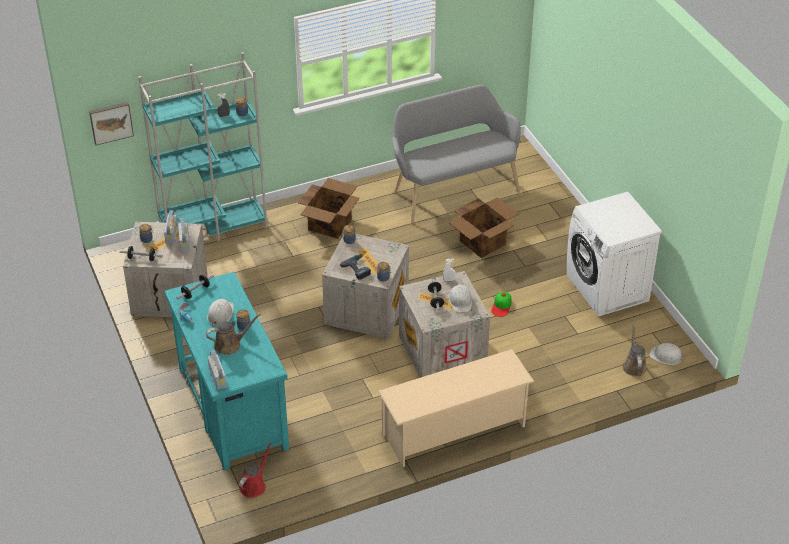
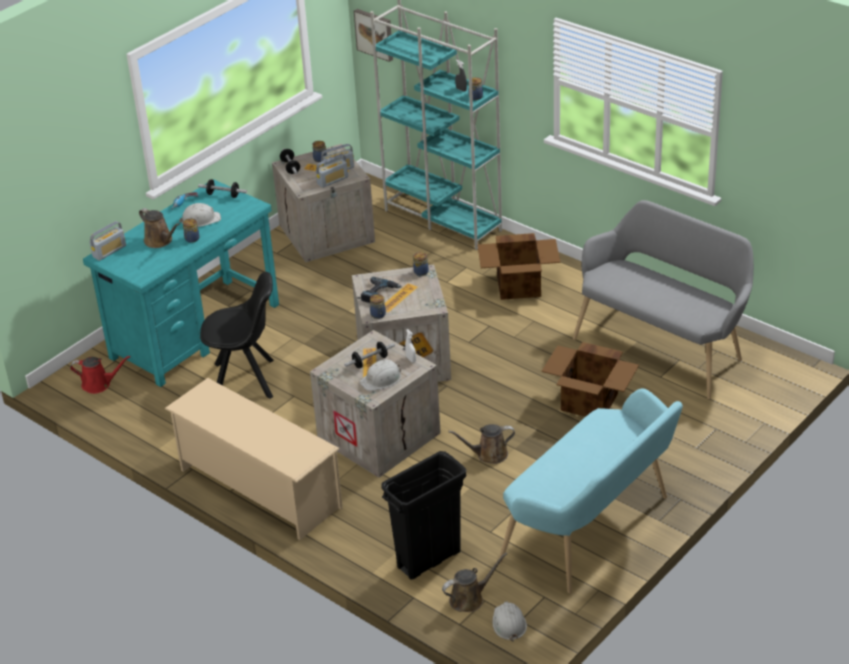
camera: 65 degrees right, 5 degrees down
(321, 398) = (246, 380): none -> black chair
(501, 306) = (489, 454): cap -> brown watering can
(585, 370) = (429, 559): none -> black trash can
(607, 289) = (593, 531): white washing machine -> turquoise bench

